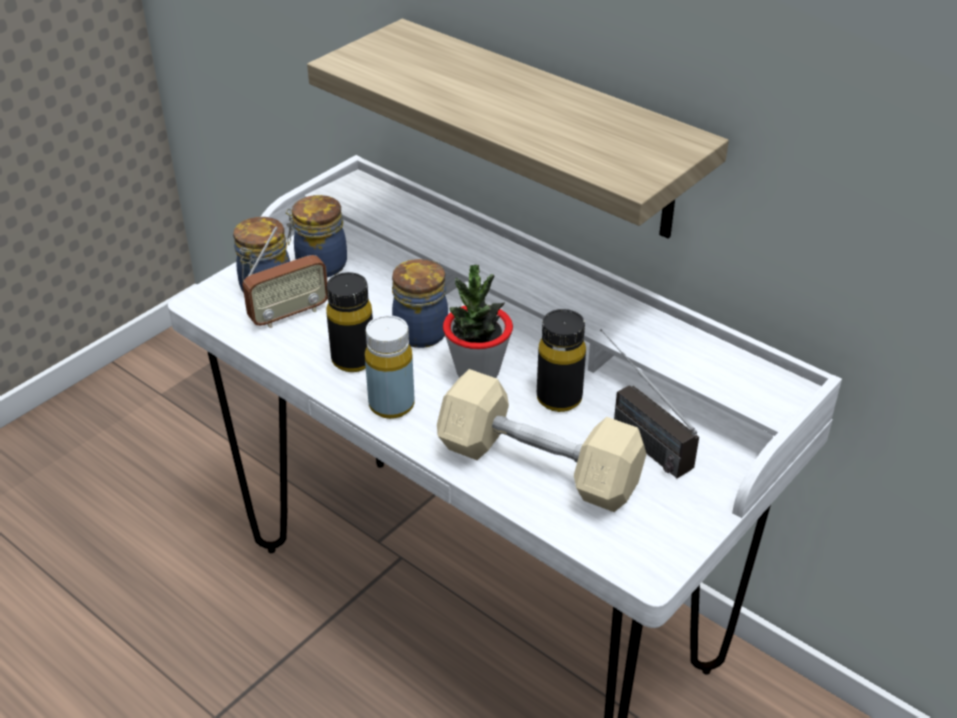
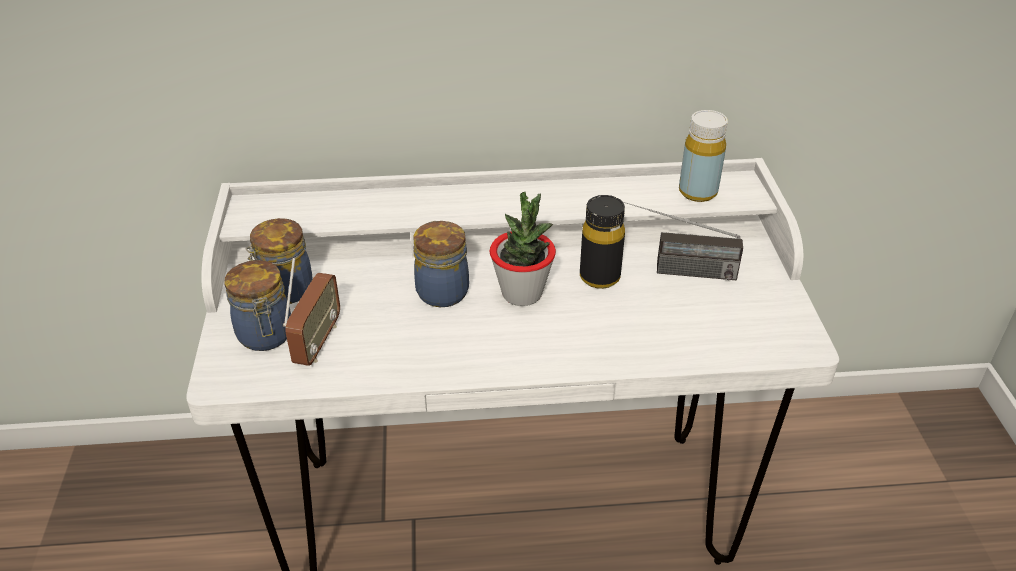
camera: 45 degrees left, 0 degrees up
(353, 360) = (421, 342): black bottle -> none
(391, 405) = (499, 355): yellow bottle -> yellow bottle (697, 192)
(538, 466) = (653, 328): beige dumbbell -> none
(549, 130) = (453, 68): shelf -> none

